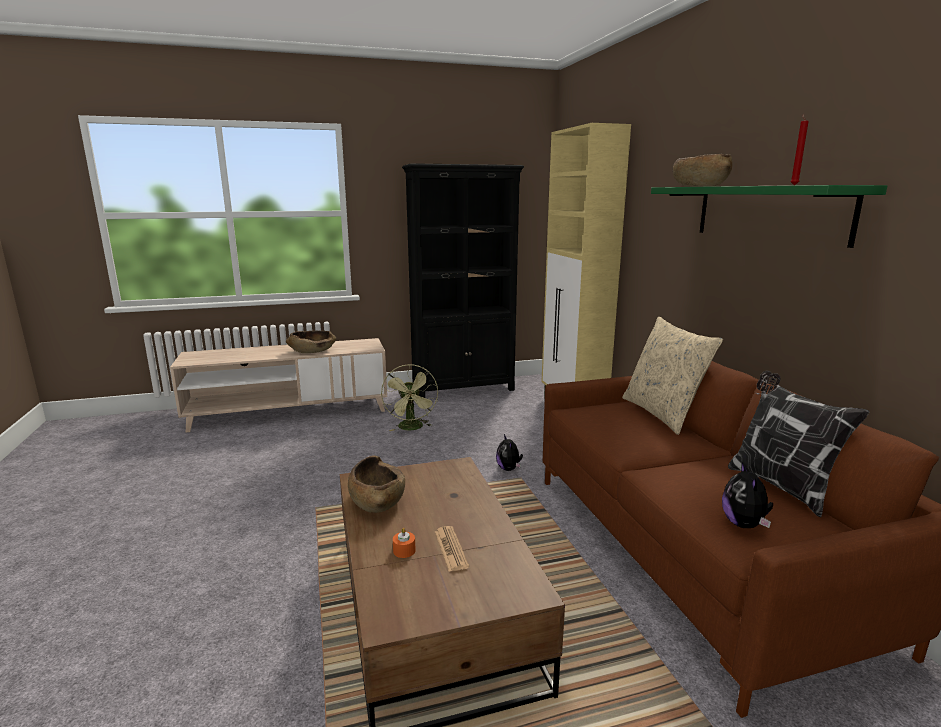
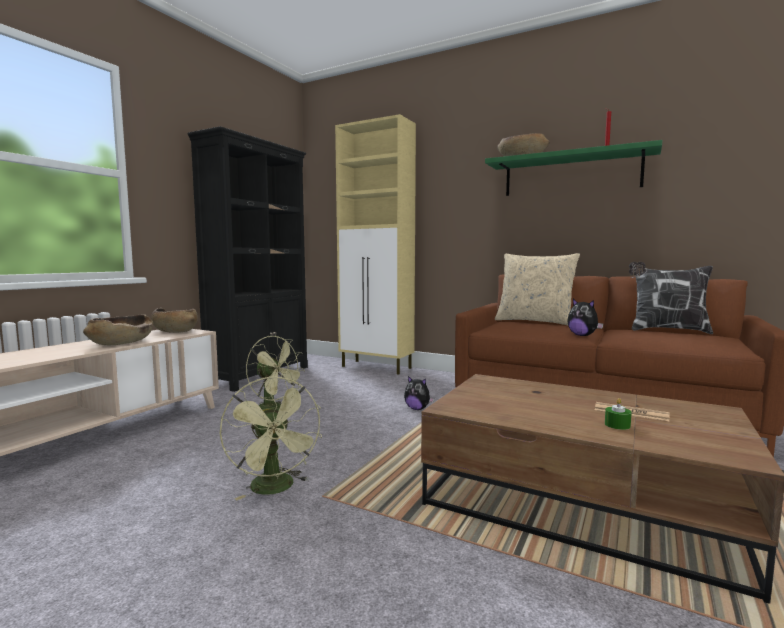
camera: 45 degrees left, 10 degrees down
(307, 490) = (276, 489): none -> green fan
(377, 500) = (505, 412): brown bowl -> brown bowl (175, 331)
(404, 550) = (617, 425): orange candle -> green candle
(744, 524) = (710, 342): plush toy -> plush toy (582, 335)

